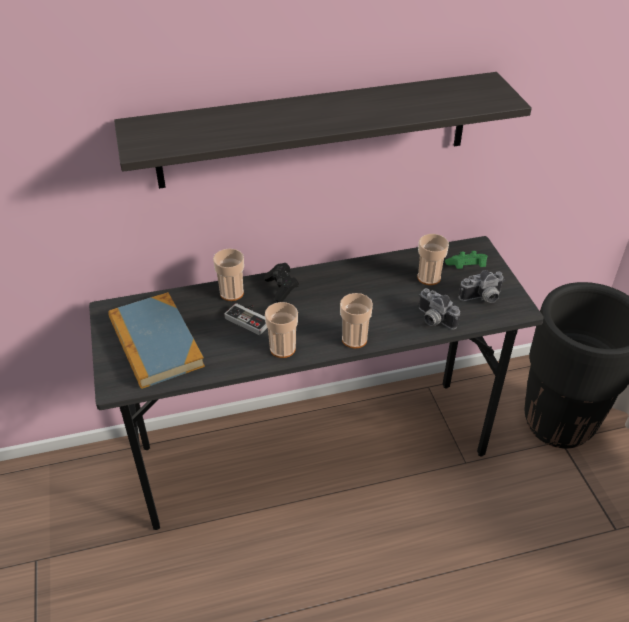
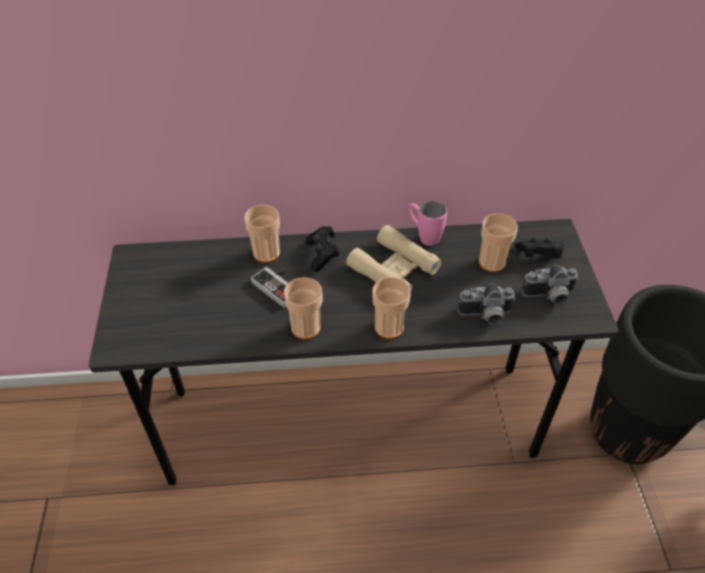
camera: 10 degrees right, 5 degrees up
(155, 343) = (170, 302): book -> none
(314, 130) = (370, 80): shelf -> none
(346, 292) = (393, 269): none -> beige binoculars
(366, 263) = (423, 236): none -> pink mug
(433, 320) = (485, 316): camera -> camera turned 60 degrees counterclockwise
(466, 268) = (538, 256): green game controller -> black game controller

